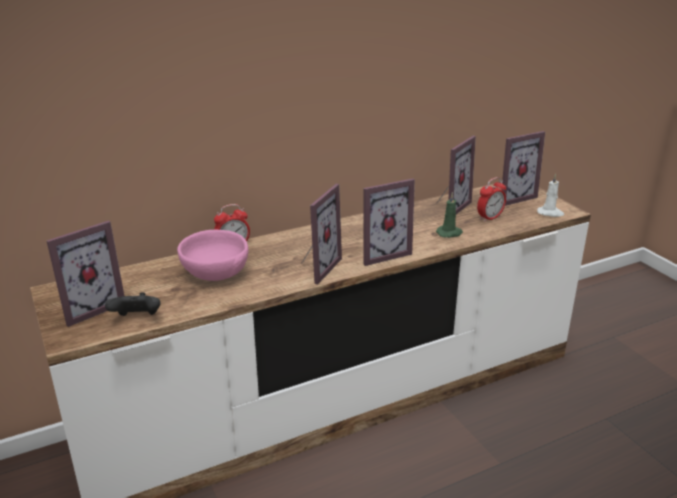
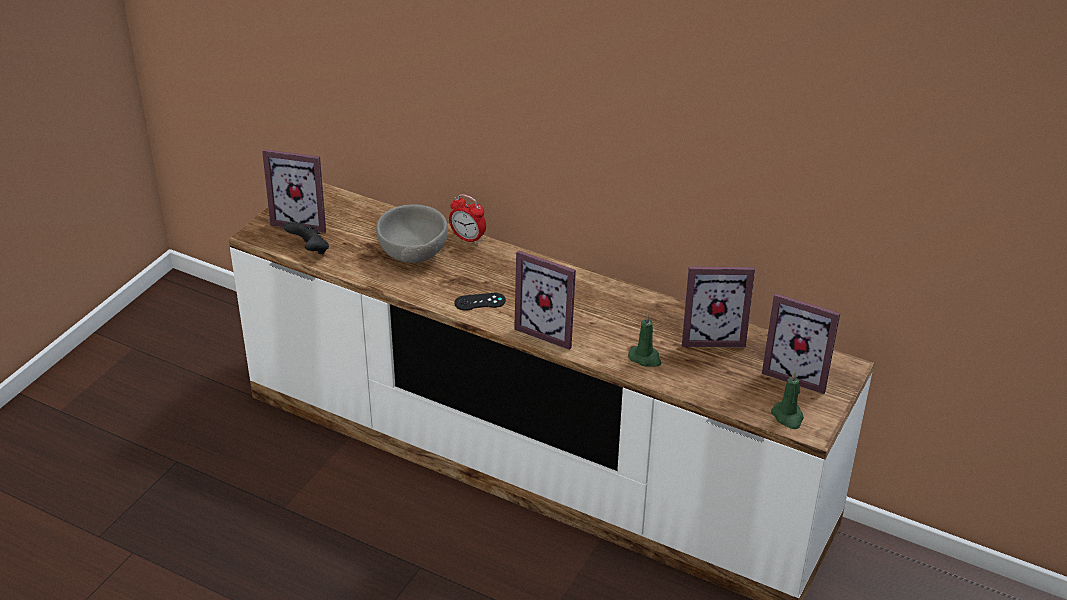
camera: 55 degrees right, 10 degrees up
(216, 272) = (415, 252): pink bowl -> grey bowl
(315, 268) = (480, 302): picture frame -> black game controller
(490, 218) = (718, 374): alarm clock -> none
(550, 213) = (788, 417): white candle -> green candle

